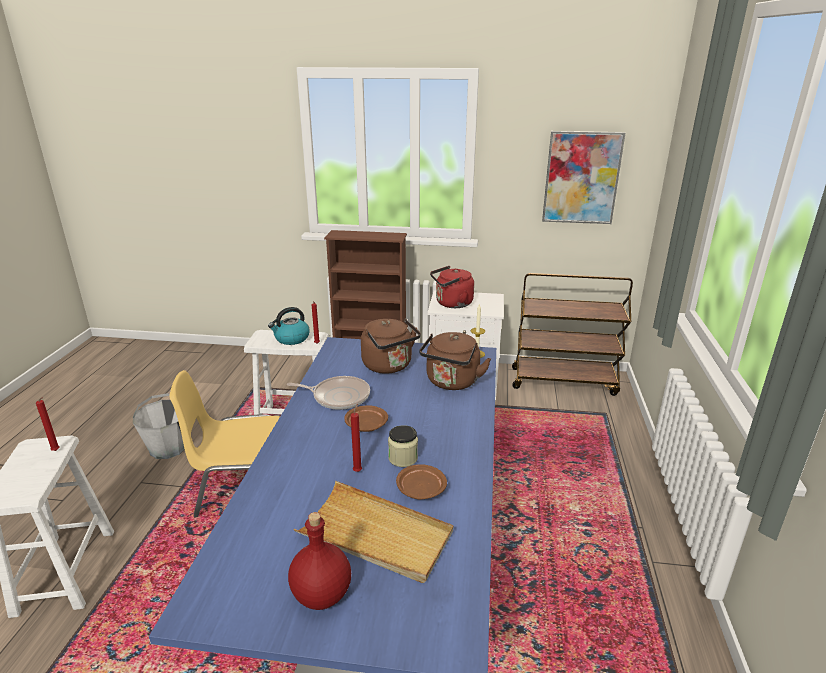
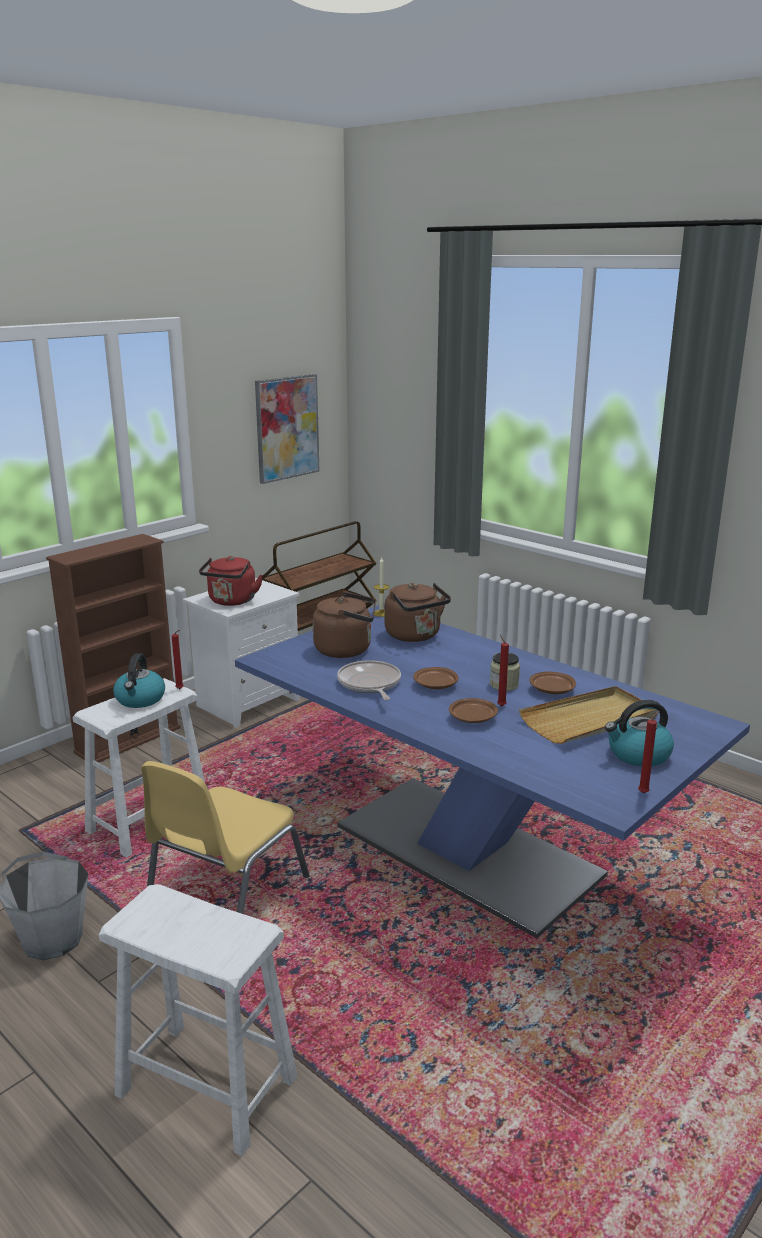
camera: 55 degrees left, 5 degrees down
(56, 451) = (175, 900): red candle -> red candle (644, 792)
(320, 464) = (473, 718): none -> brown plate
(322, 596) = (638, 755): red bottle -> kettle
(338, 396) = (369, 684): frying pan -> frying pan turned 60 degrees counterclockwise

